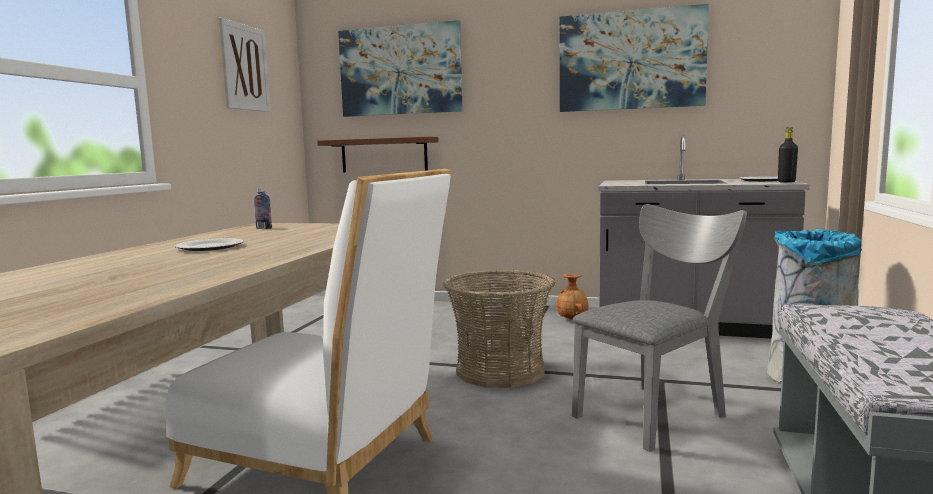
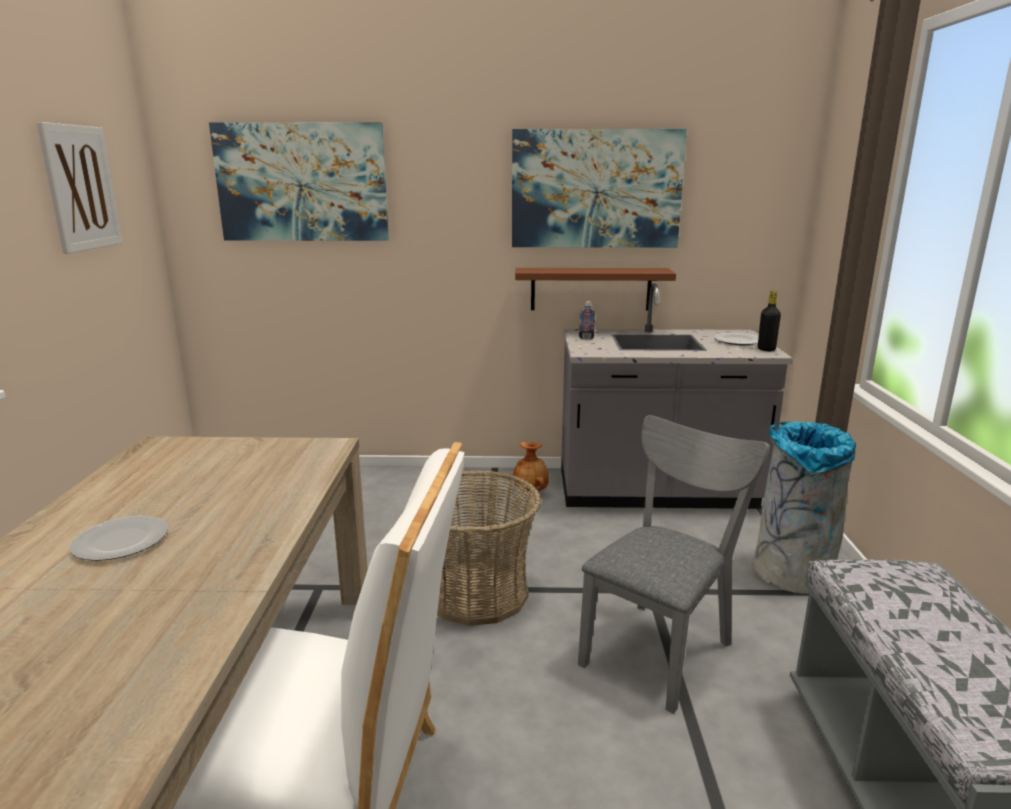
camera: 15 degrees left, 10 degrees up
(264, 228) = (167, 461): bottle -> bottle (586, 338)
(384, 155) = (284, 291): brown shelf -> brown shelf (590, 289)

